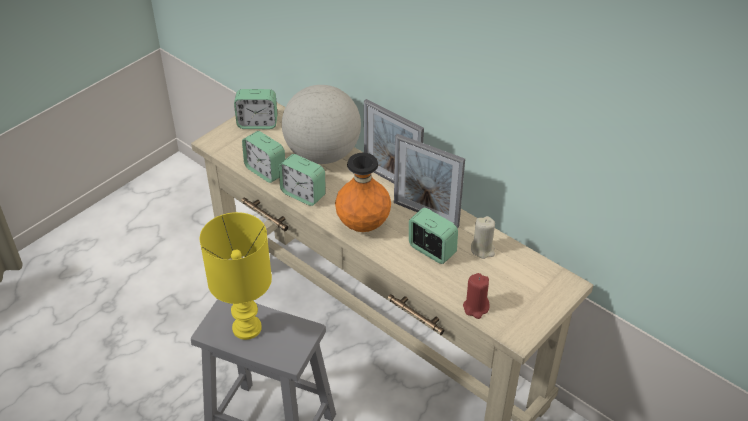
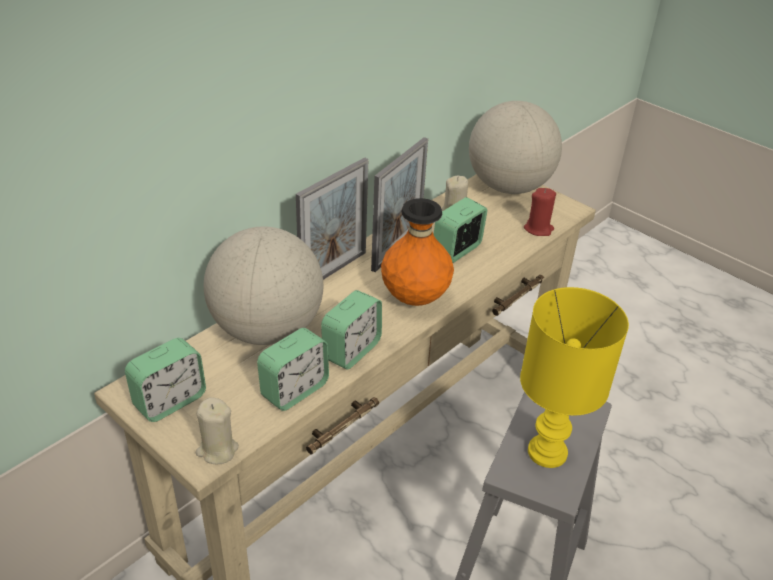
camera: 90 degrees left, 5 degrees down
(218, 145) = (217, 450): none -> beige candle
(257, 123) = (170, 401): alarm clock -> alarm clock turned 45 degrees clockwise
(546, 290) = (508, 187): none -> globe

